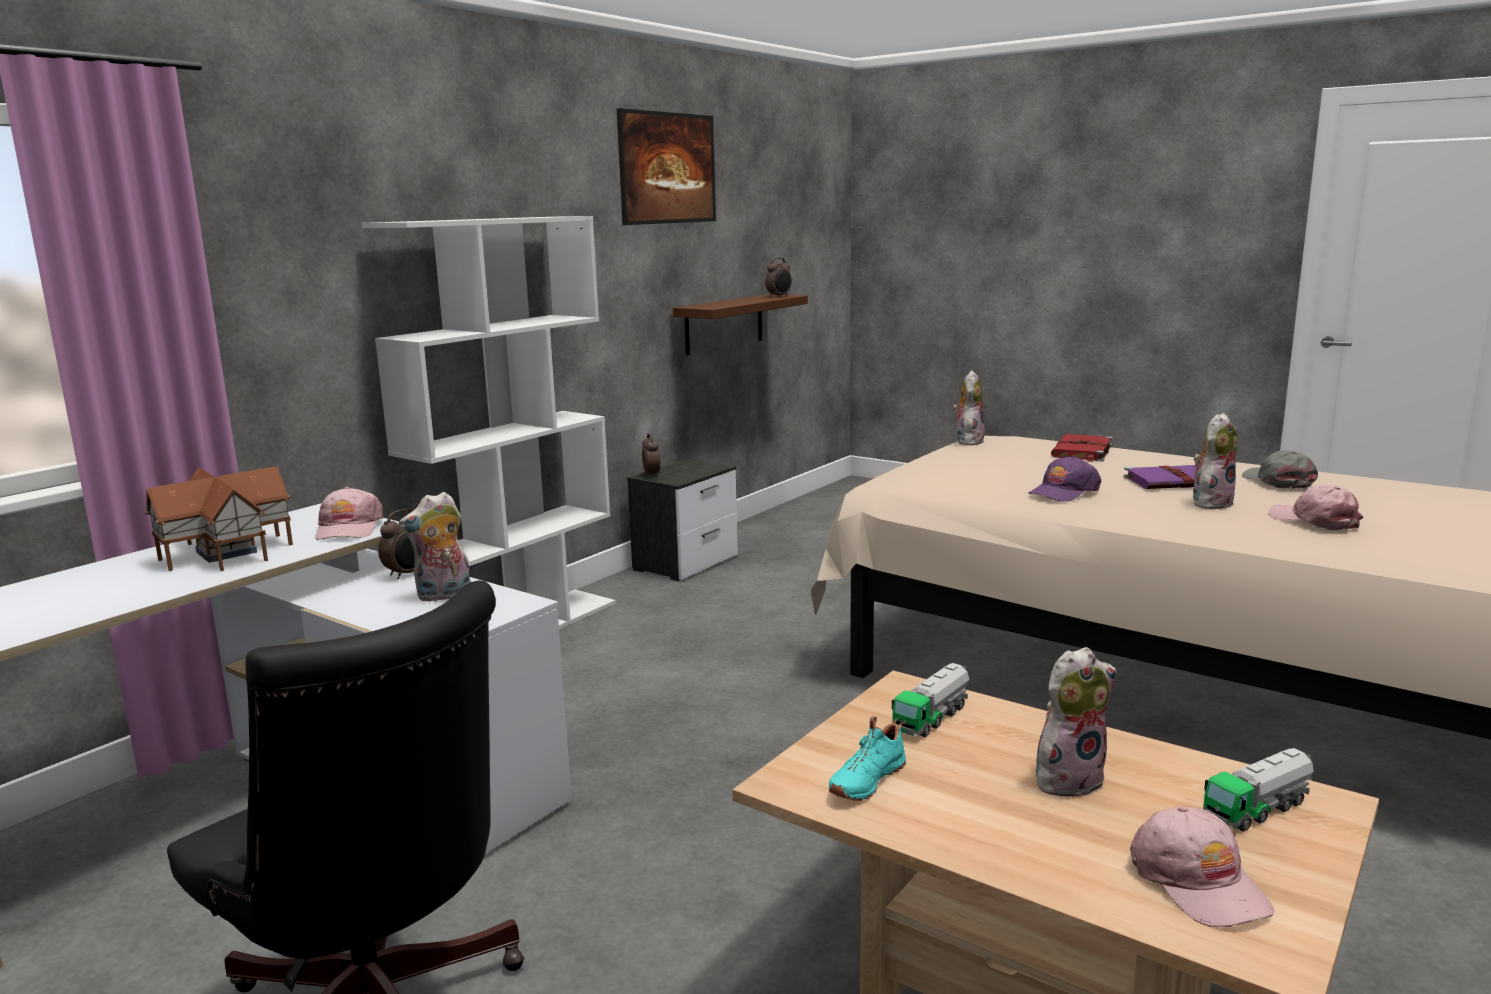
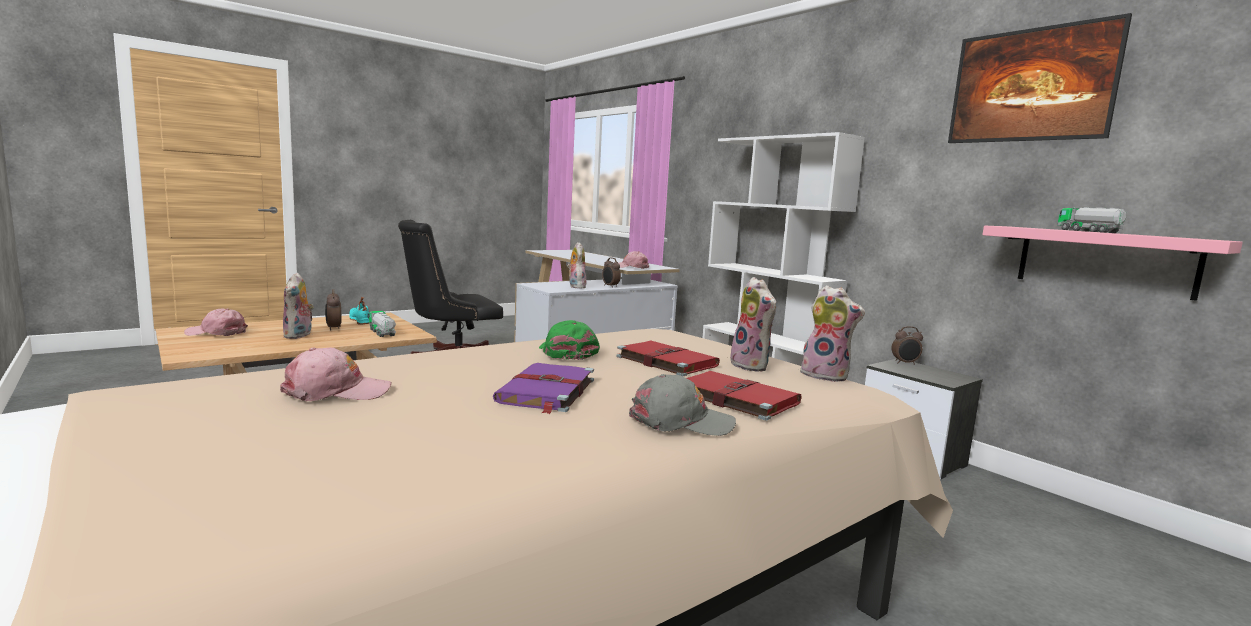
camera: 105 degrees right, 5 degrees down
(224, 552) = (614, 261): toy house -> none
(724, 323) = (1104, 261): brown shelf -> pink shelf
(779, 296) = (1180, 237): alarm clock -> alarm clock (333, 328)
(1024, 469) = (665, 361): none -> red book
(1063, 492) = (567, 352): purple cap -> green cap
(1211, 503) = (457, 379): plush toy -> plush toy (752, 366)
(1257, 809) = (215, 348): toy truck -> toy truck (1089, 231)
(1278, 481) = (476, 435): grey cap -> grey cap (680, 421)

